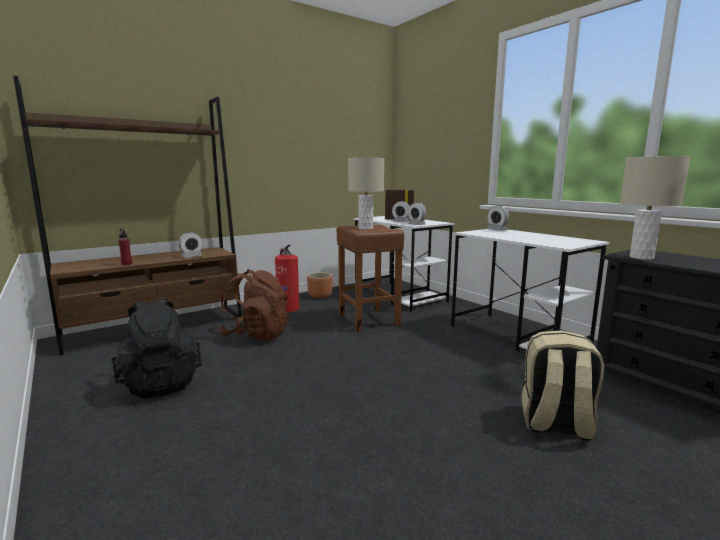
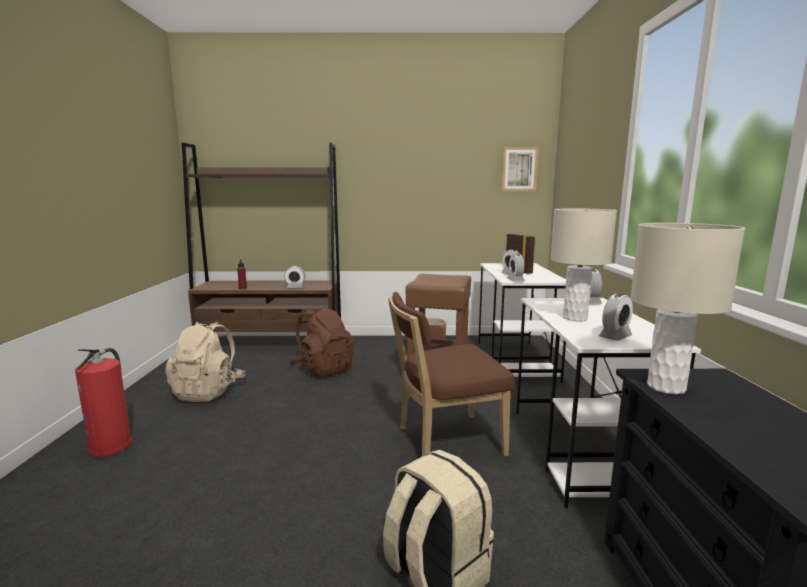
camera: 35 degrees right, 0 degrees up
(161, 383) = (208, 391): black backpack -> beige backpack
(288, 308) = (385, 350): fire extinguisher -> fire extinguisher (112, 445)
(365, 228) = (435, 279): beige table lamp -> beige table lamp (574, 318)
(369, 137) = (519, 169): none -> picture
(438, 355) = (445, 441): none -> brown chair
(564, 242) = (615, 336): none -> alarm clock

